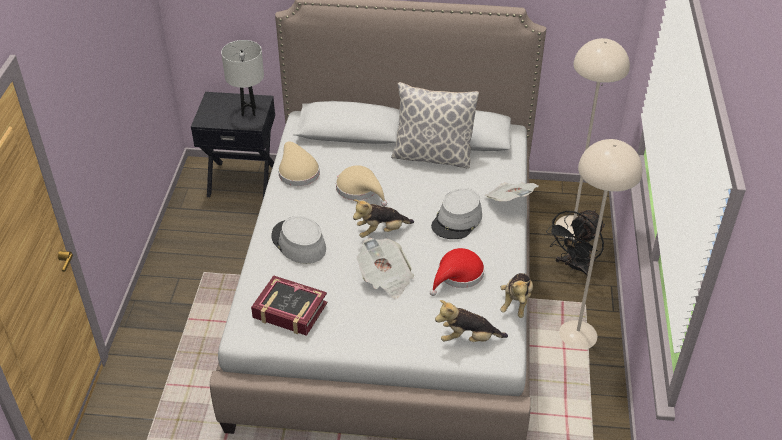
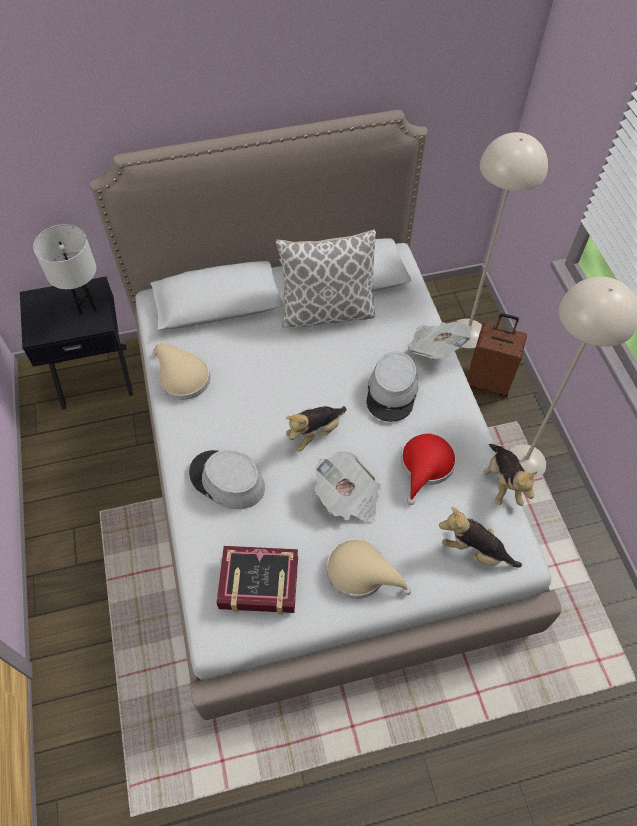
camera: 20 degrees left, 15 degrees up
(360, 189) = (266, 381): beige hat -> beige hat (361, 573)
(468, 338) = (474, 550): plush toy -> plush toy turned 45 degrees clockwise
(574, 267) = (488, 381): black fan -> brown suitcase

